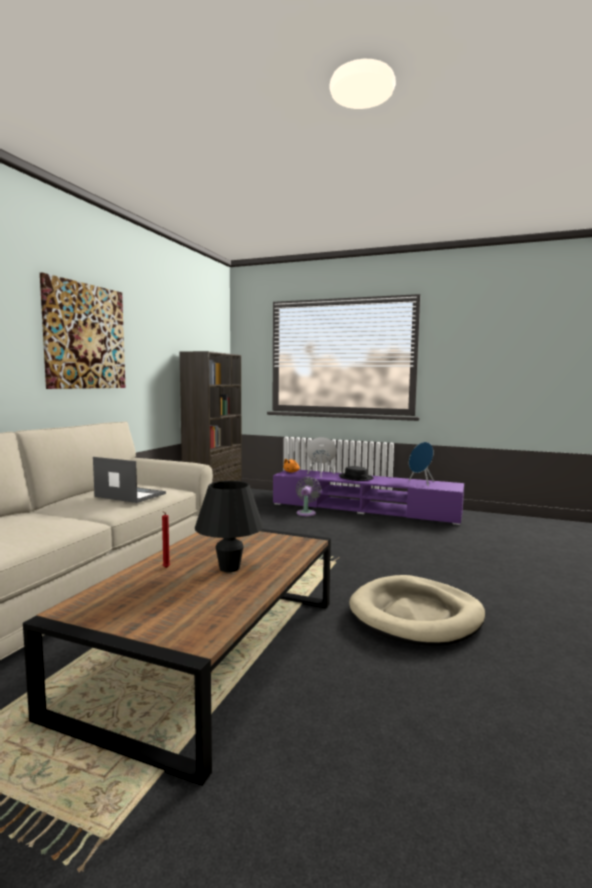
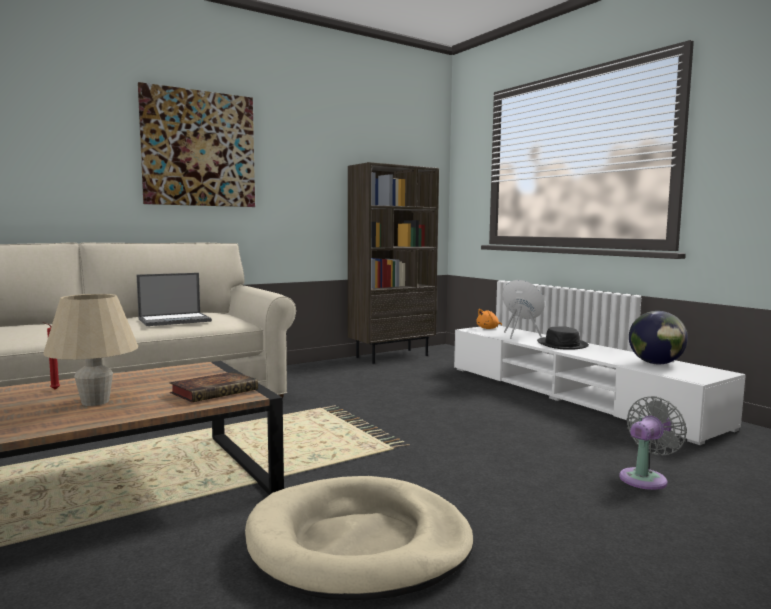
camera: 35 degrees right, 0 degrees up
(129, 495) = (175, 320): laptop -> laptop turned 90 degrees clockwise
(229, 568) = (95, 402): black table lamp -> beige table lamp
(284, 543) = (216, 391): none -> book
(306, 513) = (478, 385): grey fan -> grey fan (645, 478)
(365, 509) = (573, 395): purple tv stand -> white tv stand
(421, 483) = (656, 363): blue speaker -> globe

